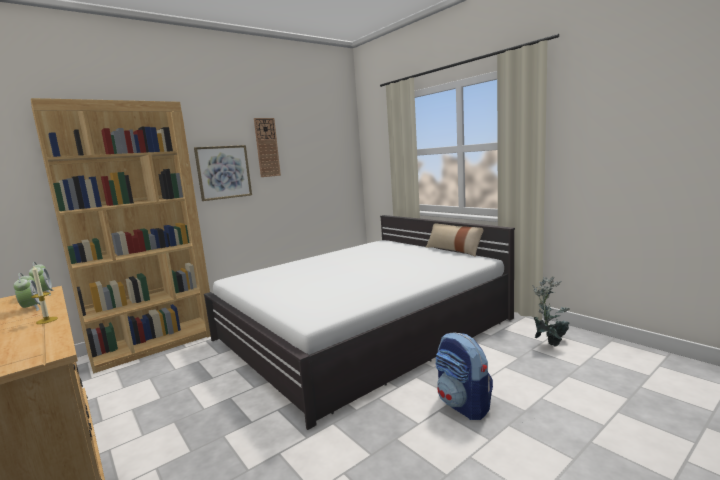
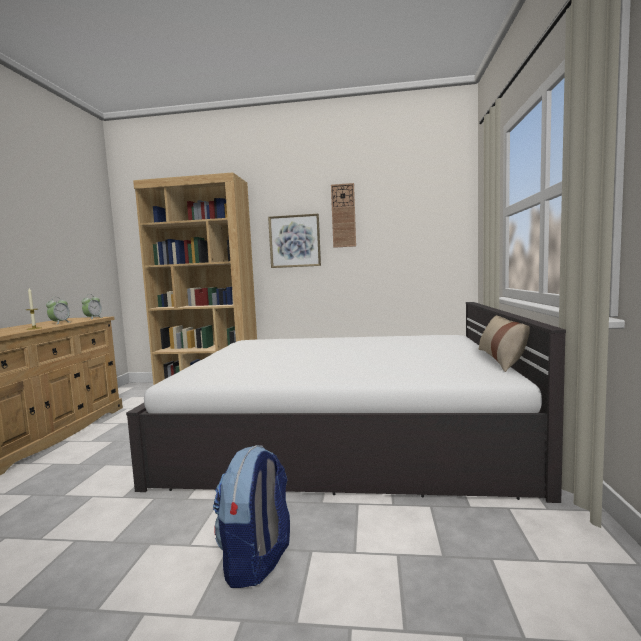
camera: 45 degrees right, 5 degrees down
(549, 343) = (546, 568): potted plant -> none

